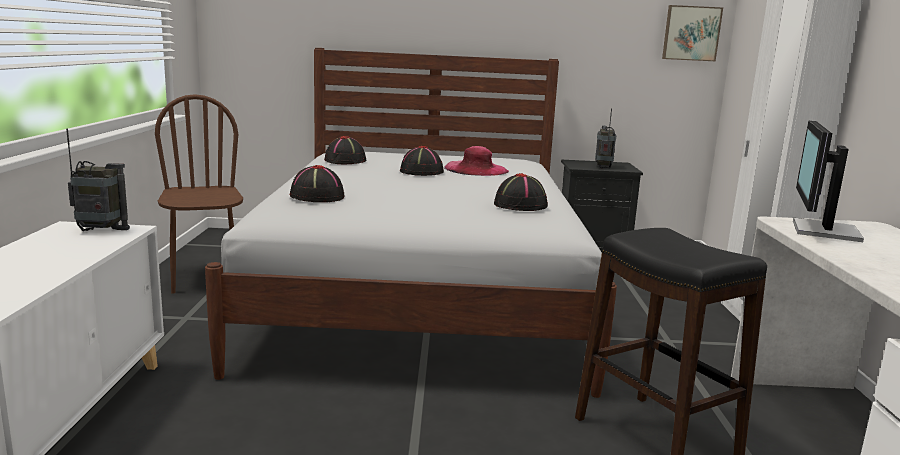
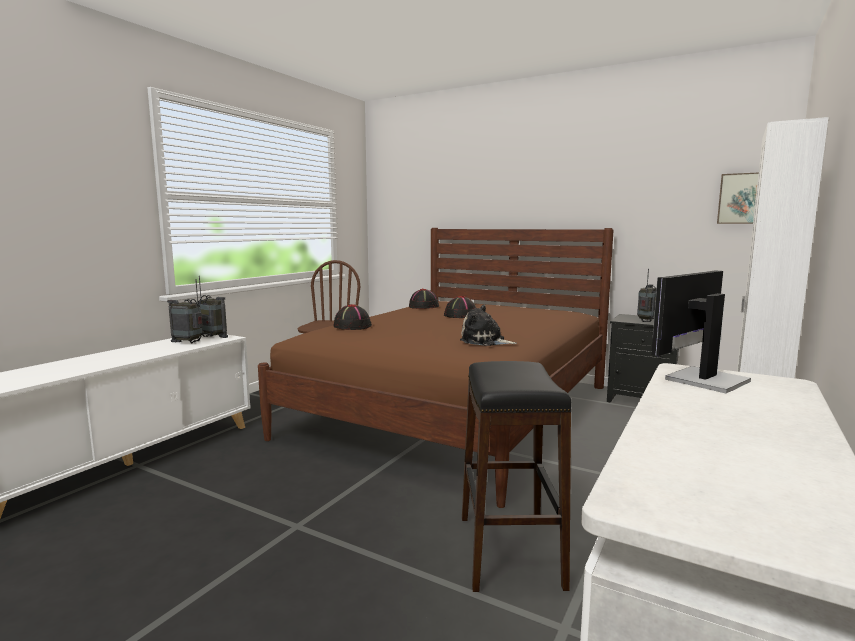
camera: 30 degrees right, 5 degrees down
(74, 244) = (188, 342): none -> radio
(421, 294) = (456, 410): white bed -> brown bed
(476, 169) = (509, 316): pink hat -> none
(520, 205) = (485, 341): black hat -> plush toy

